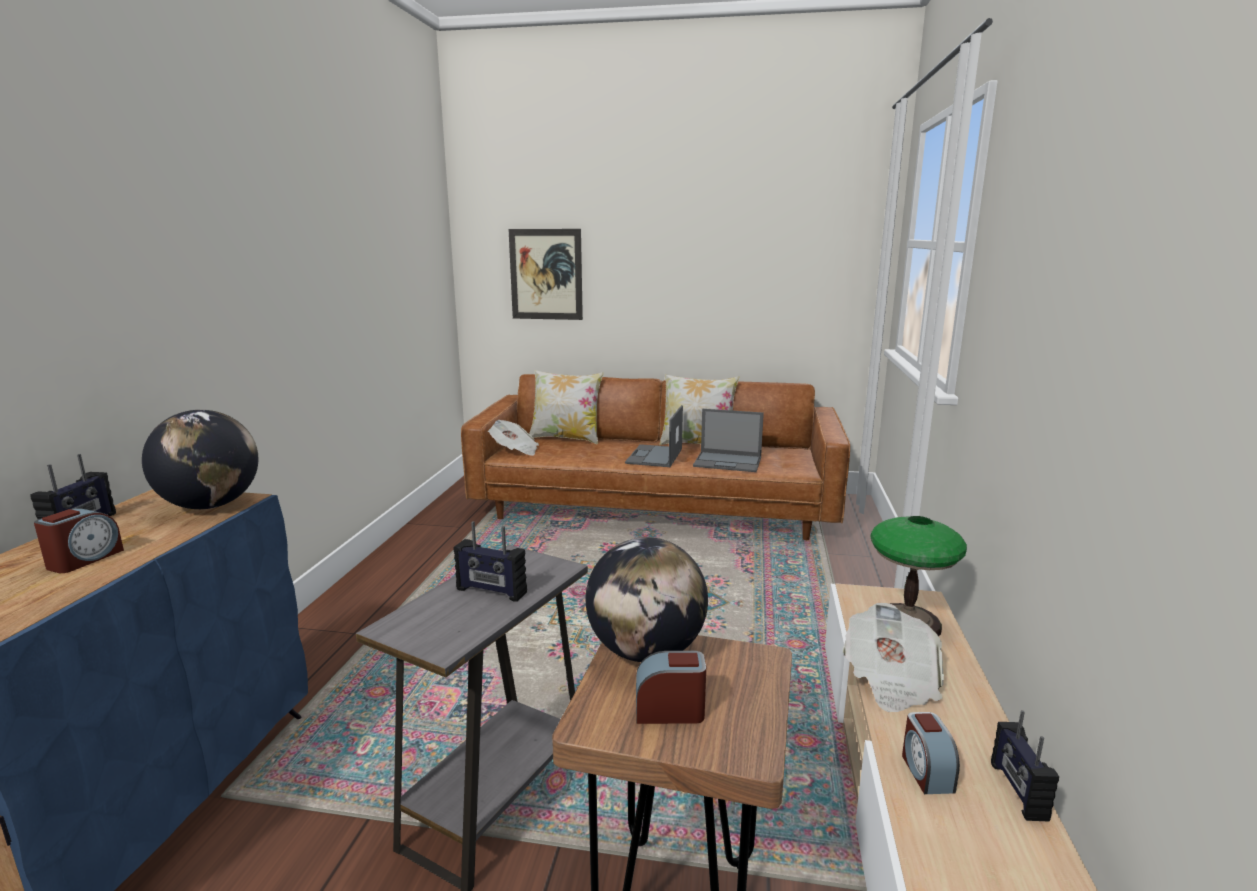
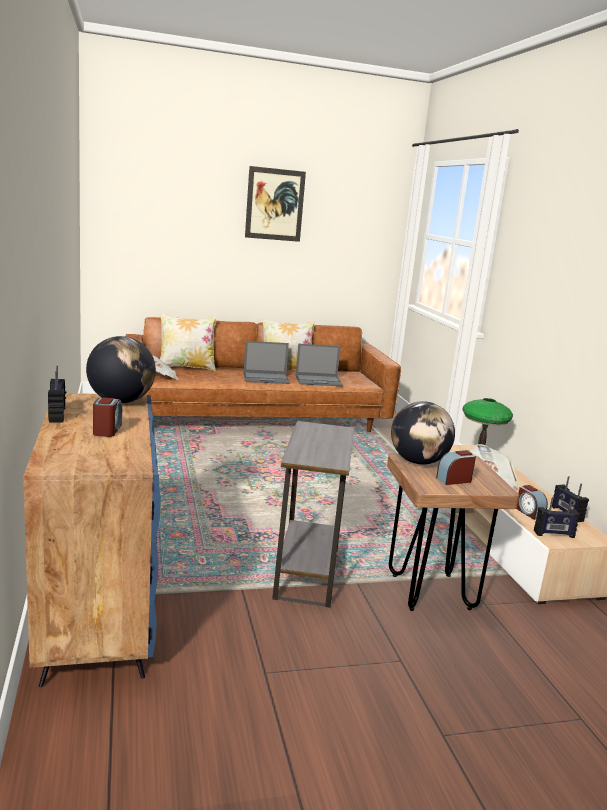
camera: 25 degrees left, 0 degrees up
(491, 591) = (323, 441): radio -> radio (554, 534)
(546, 274) = (162, 238): picture -> picture (275, 204)
(654, 456) = (266, 378): laptop -> laptop turned 90 degrees counterclockwise

